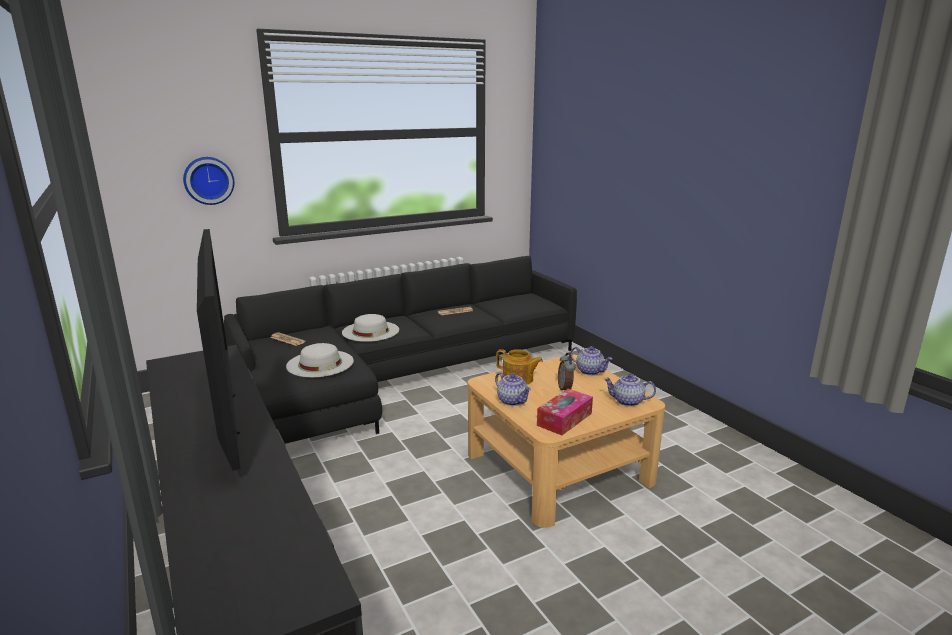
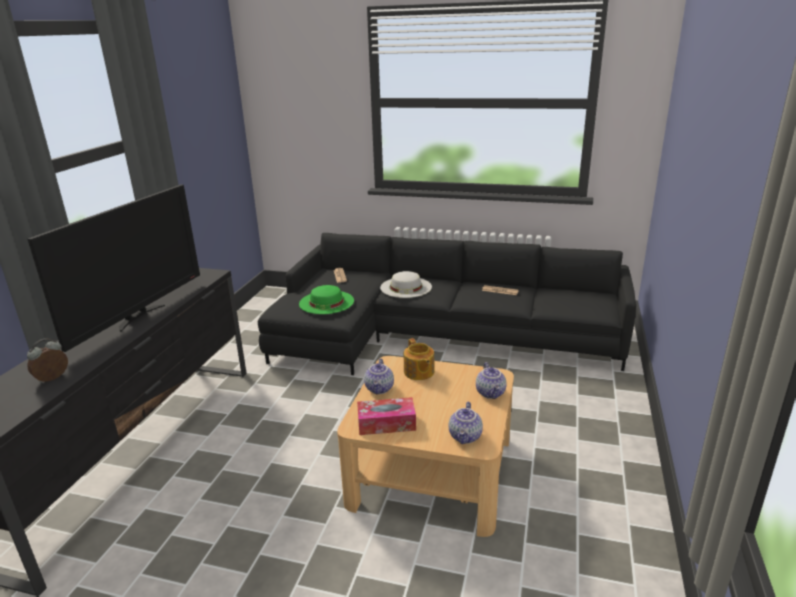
camera: 45 degrees right, 5 degrees up
(208, 180) = (324, 135): wall clock -> none
(320, 363) = (326, 302): white hat -> green hat
(565, 389) = (438, 399): alarm clock -> alarm clock (53, 379)
(627, 402) = (466, 437): teapot -> teapot turned 135 degrees counterclockwise

